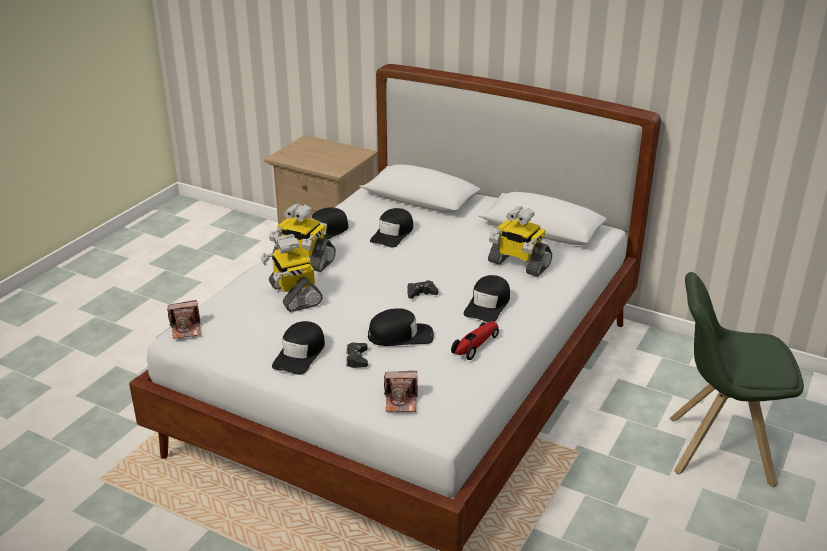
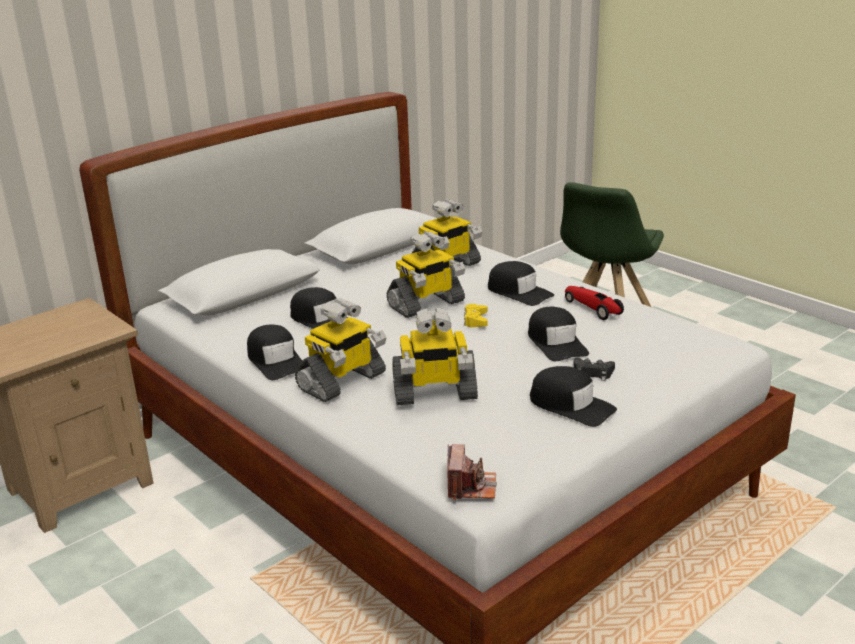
camera: 70 degrees left, 5 degrees down
(400, 335) = (556, 343): black cap -> black cap turned 150 degrees clockwise
(401, 401) = (684, 358): camera -> none
(421, 293) = (475, 320): black game controller -> yellow game controller
(440, 268) = (426, 304): none -> toy robot

